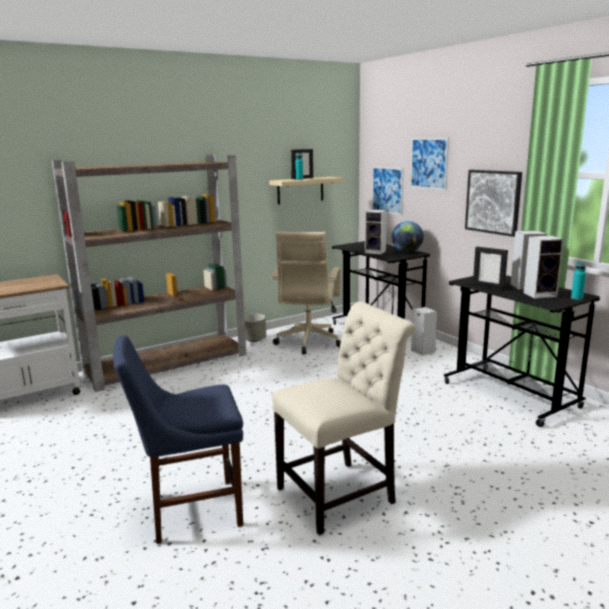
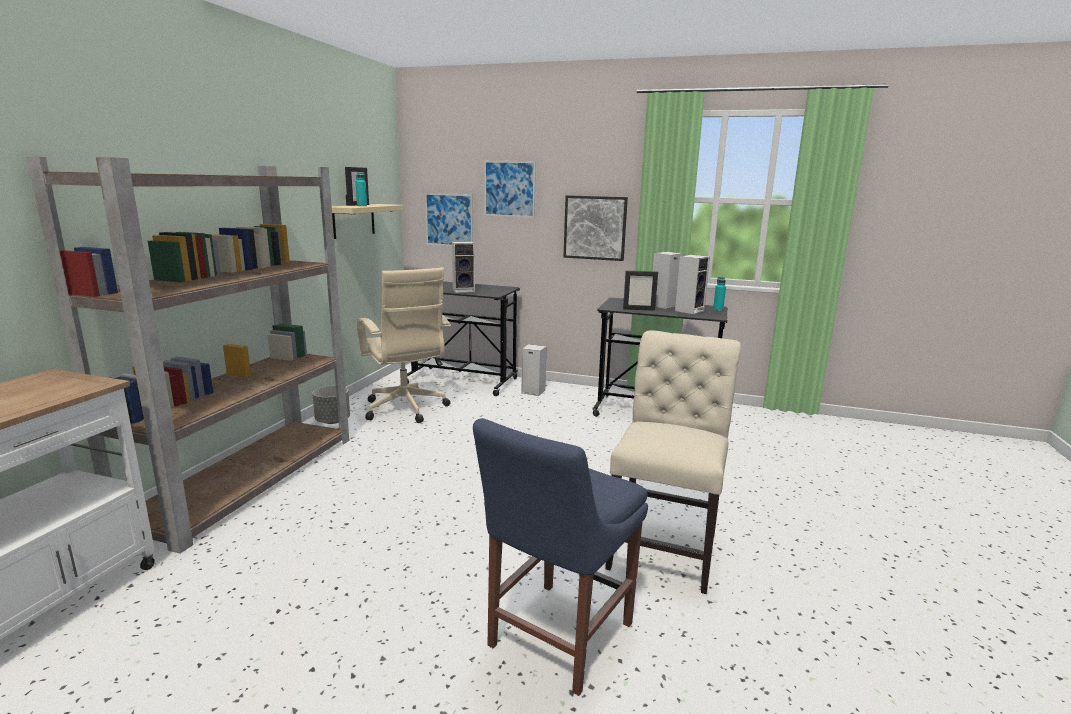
camera: 40 degrees left, 0 degrees up
(407, 252) = (494, 287): globe -> none

